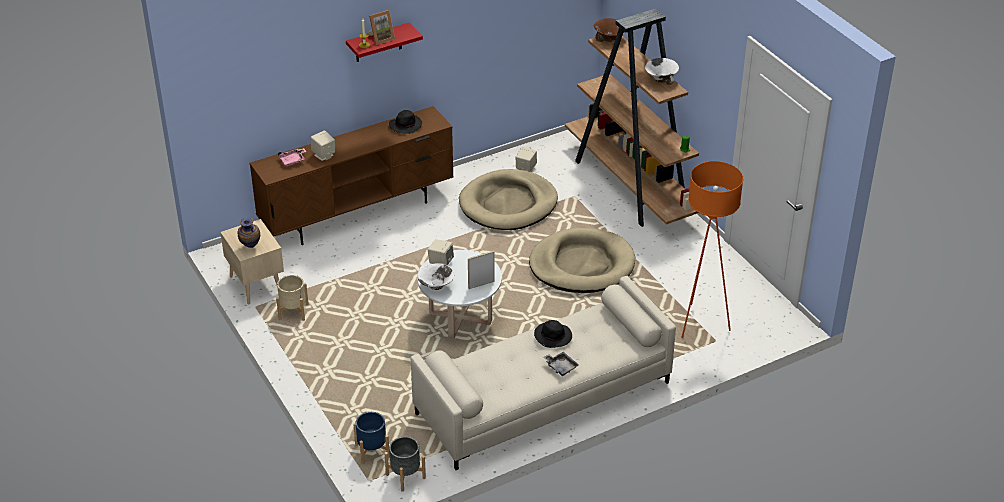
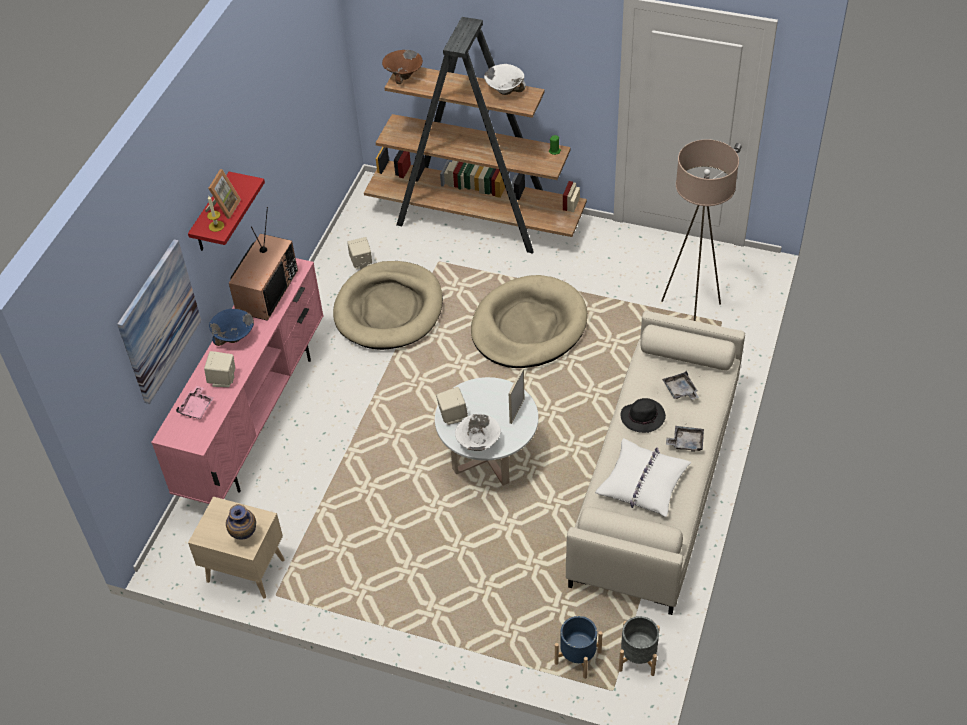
camera: 40 degrees left, 10 degrees up
(291, 84) = (159, 321): none -> picture
(293, 312) = (322, 571): beige planter -> none
(357, 138) = (234, 337): none -> blue bowl
(358, 213) = (256, 417): brown tv stand -> pink tv stand
(406, 125) = (266, 290): black hat -> television
(504, 370) = (643, 483): none -> white pillow
(598, 338) = (680, 390): none -> grey tray
(701, 324) = (691, 314): orange floor lamp -> beige floor lamp

